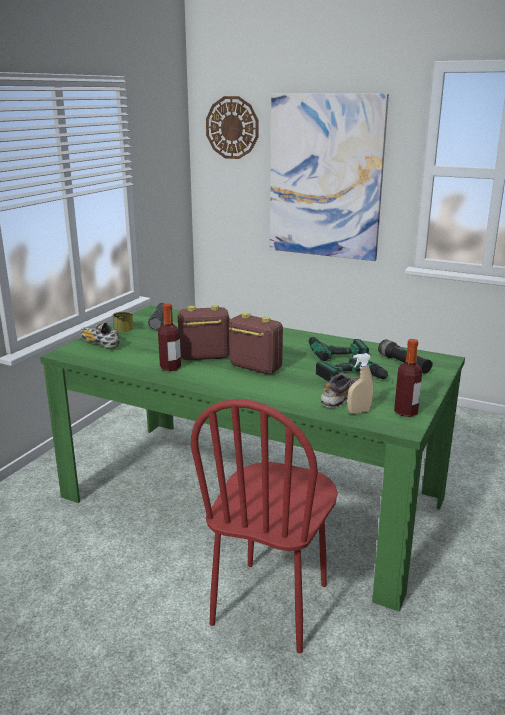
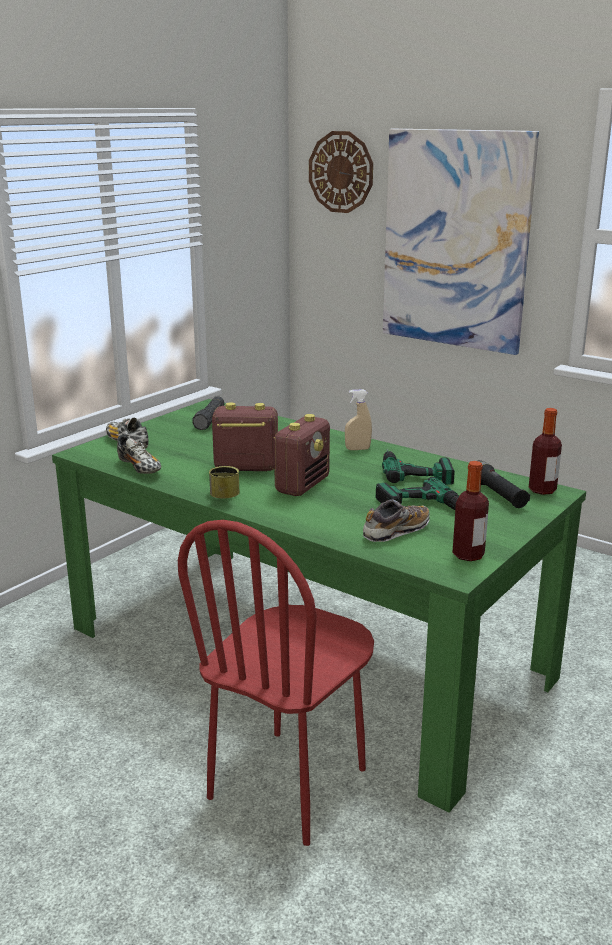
camera: 10 degrees right, 0 degrees up
(119, 363) = (140, 468): none -> shoe
(124, 331) = (162, 429): can -> can (224, 496)
(170, 367) = (199, 478): bottle -> bottle (542, 490)
(254, 367) = (302, 485): radio -> radio turned 75 degrees clockwise
(359, 411) = (408, 550): beige spray bottle -> beige spray bottle (357, 449)

